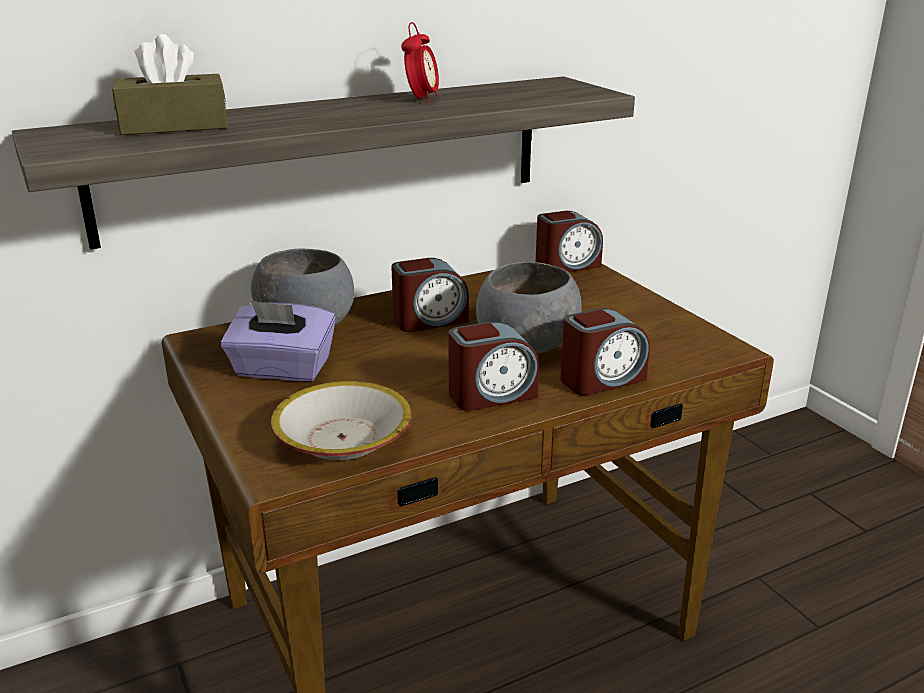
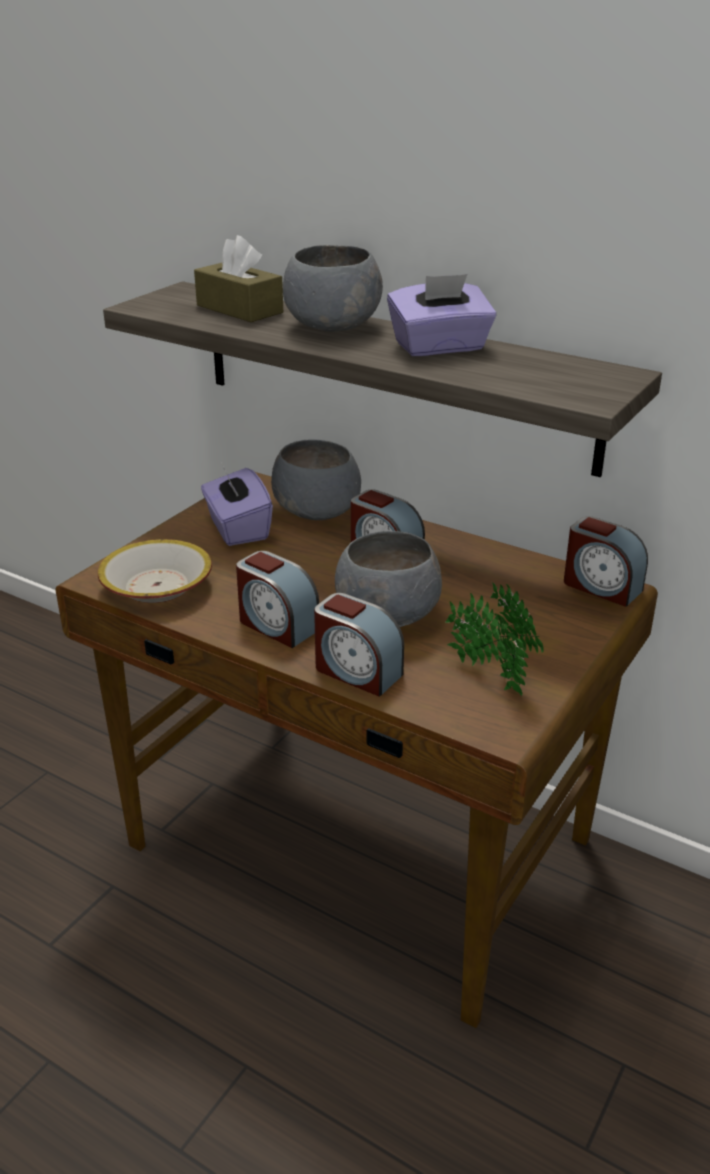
camera: 60 degrees right, 5 degrees up
(300, 112) = (331, 326): none -> grey bowl
(421, 99) = (440, 347): alarm clock -> purple tissue box
(648, 332) = (489, 674): none -> potted plant

